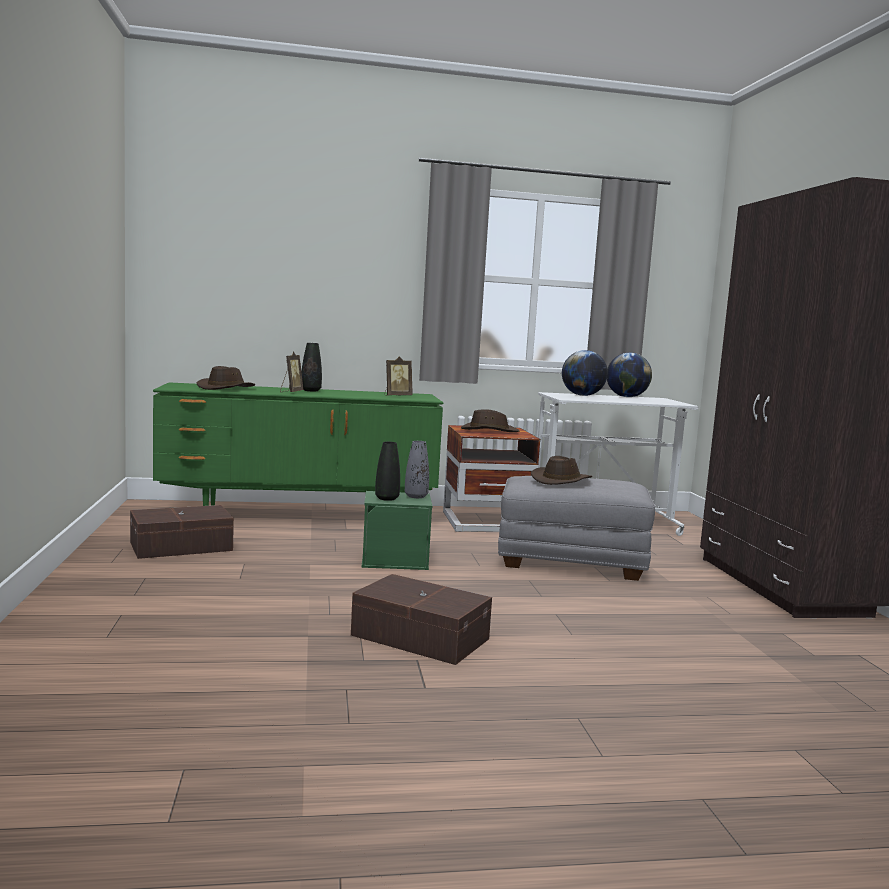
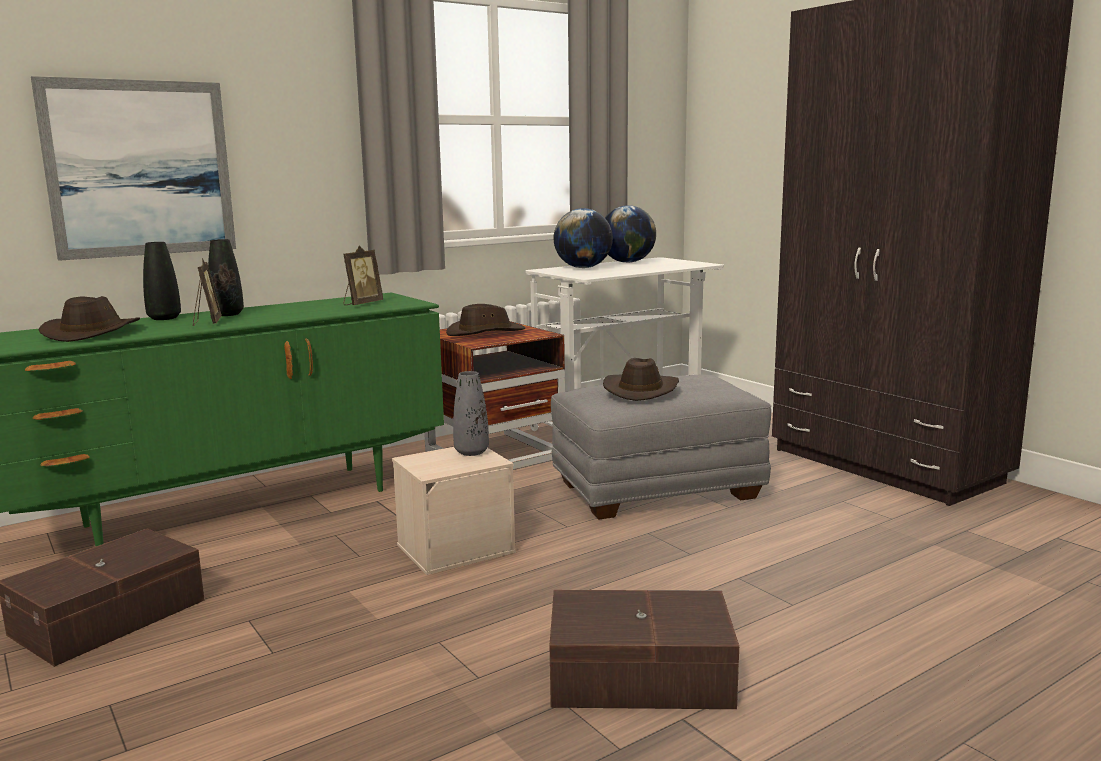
camera: 25 degrees left, 5 degrees up
(283, 296) = (140, 169): none -> picture
(387, 498) = (440, 465): black vase -> black vase (164, 318)
(396, 560) = (456, 548): green storage box -> beige storage box

